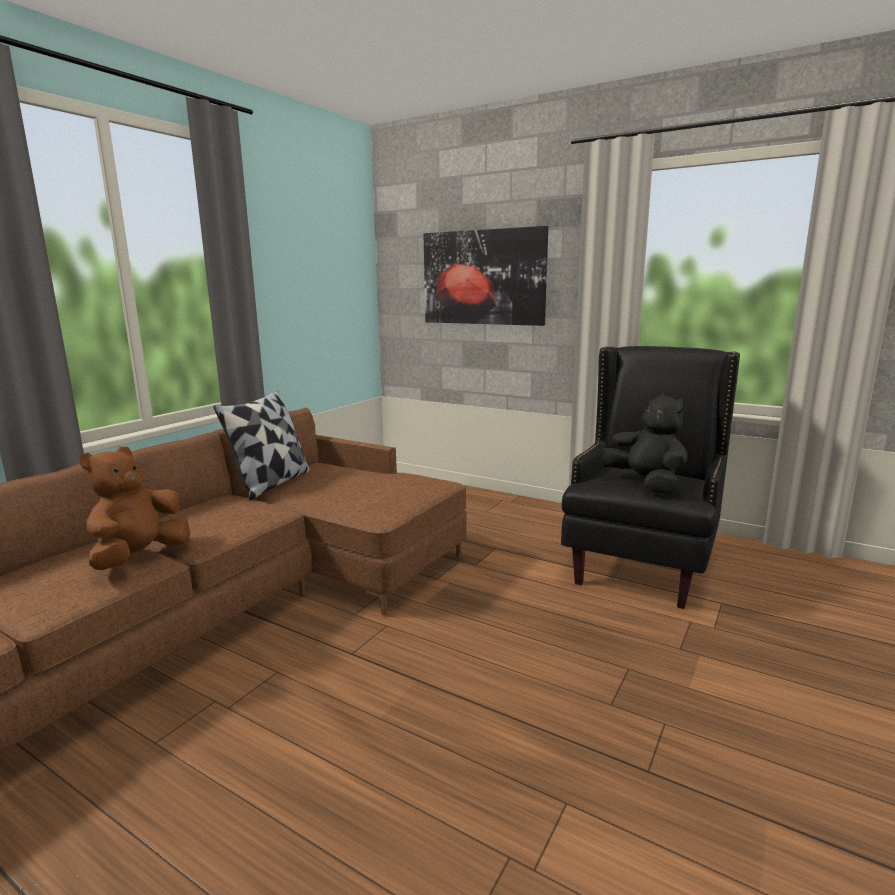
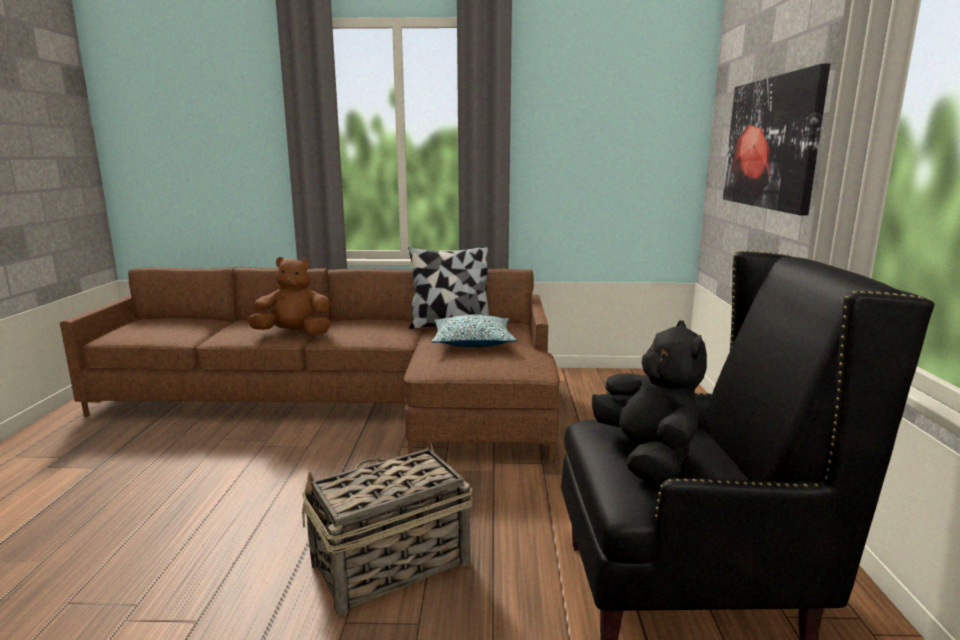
camera: 60 degrees right, 0 degrees up
(342, 486) = (473, 342): none -> pillow
(547, 665) = (389, 564): none -> basket
(646, 484) = (647, 457): black plush toy -> black plush toy turned 45 degrees counterclockwise

